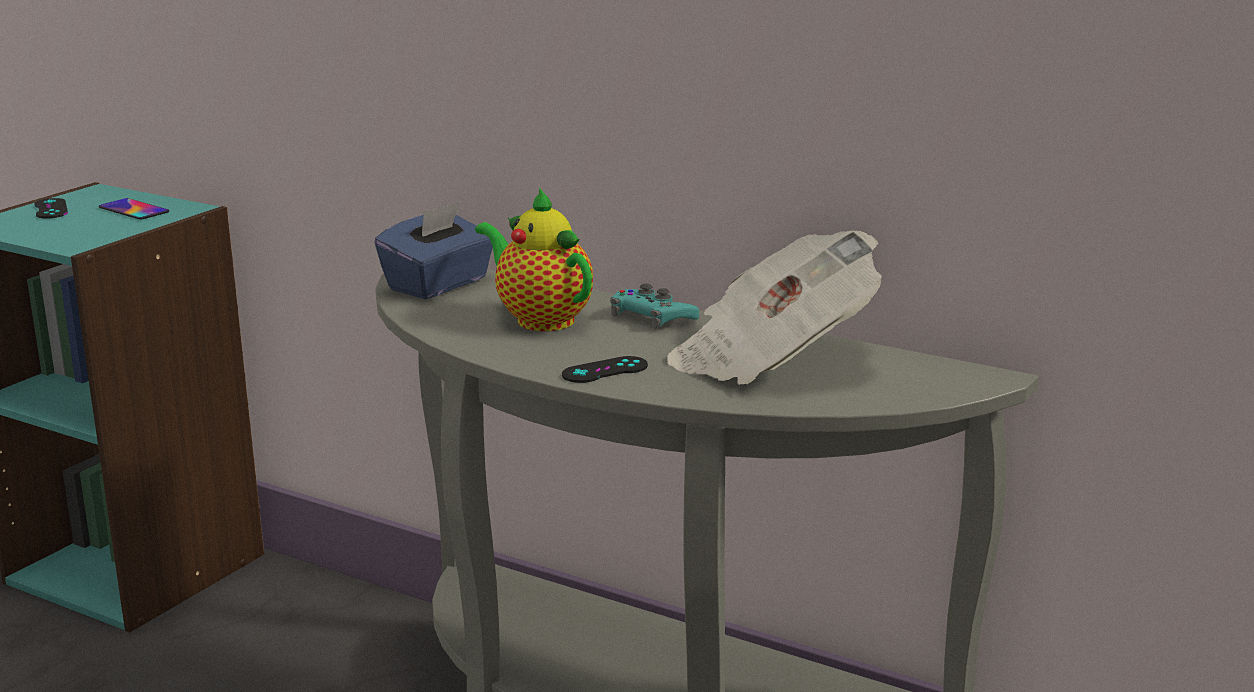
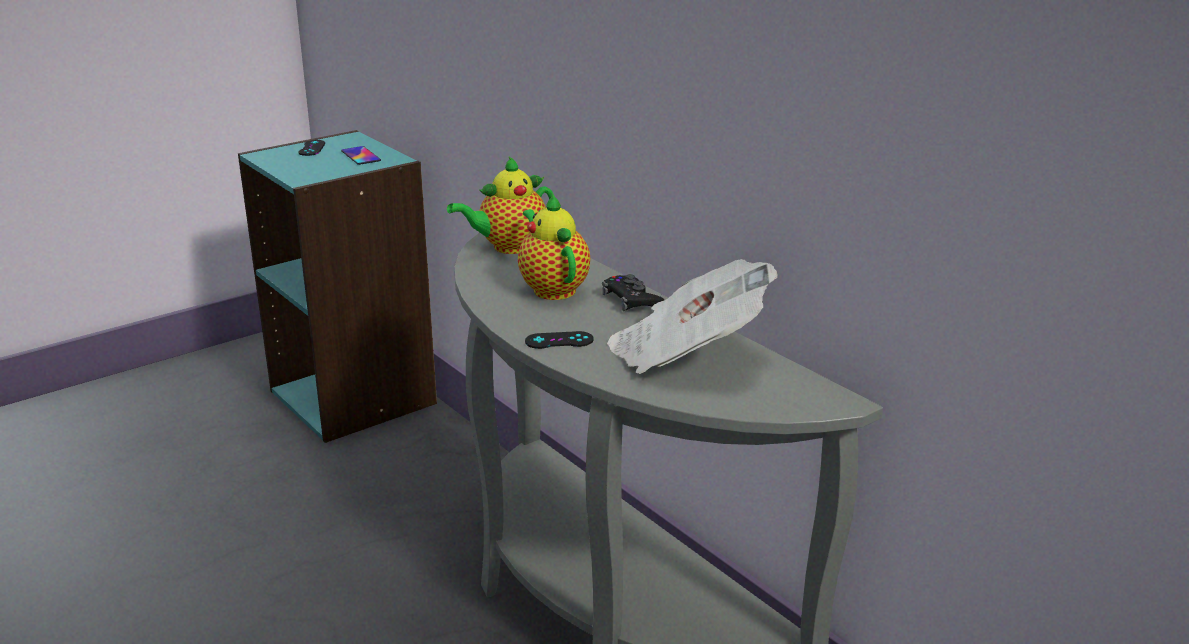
camera: 20 degrees right, 5 degrees up
(439, 285) = (508, 247): blue tissue box -> teapot
(652, 317) = (632, 300): turquoise game controller -> black game controller

